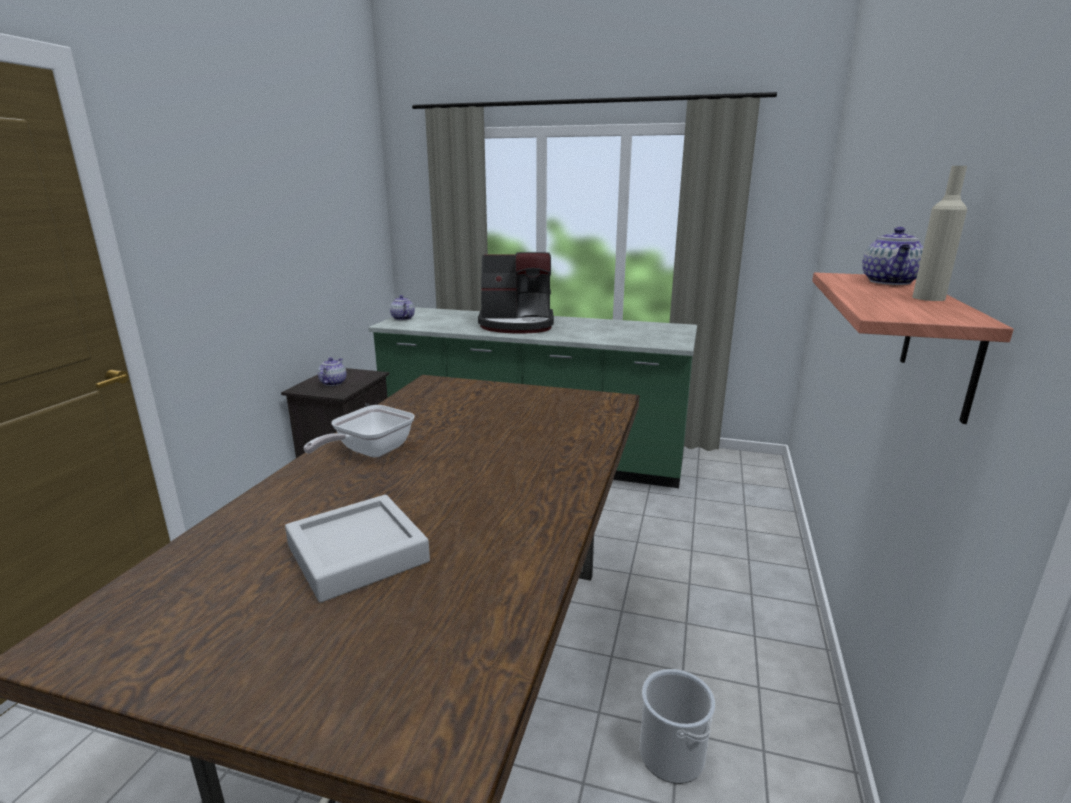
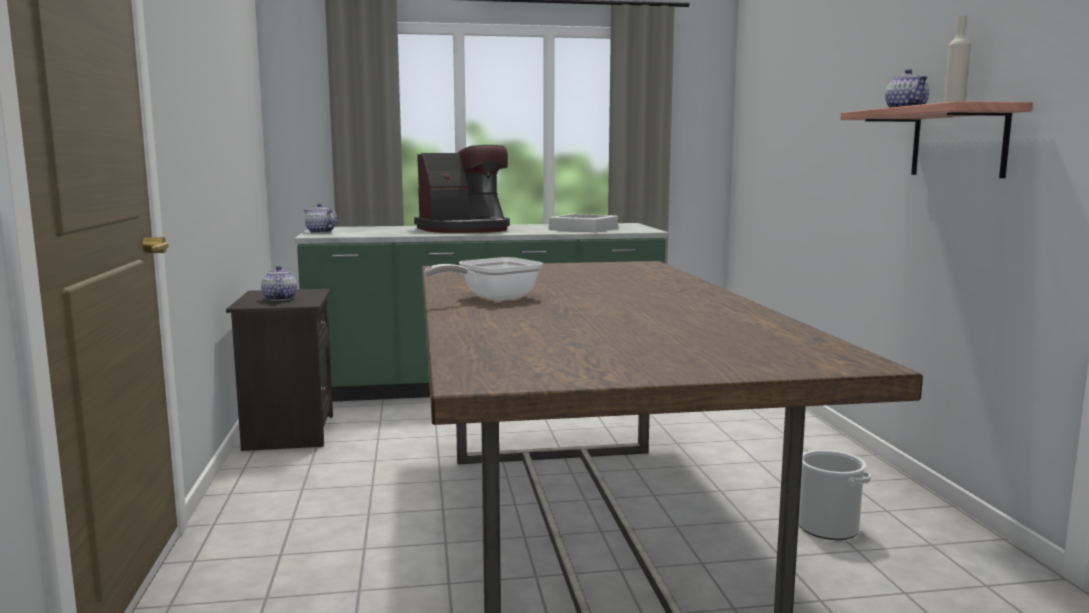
camera: 25 degrees left, 10 degrees down
(357, 554) = (617, 329): grey tray -> grey tray (583, 229)
(369, 452) = (492, 298): frying pan -> frying pan turned 45 degrees clockwise

